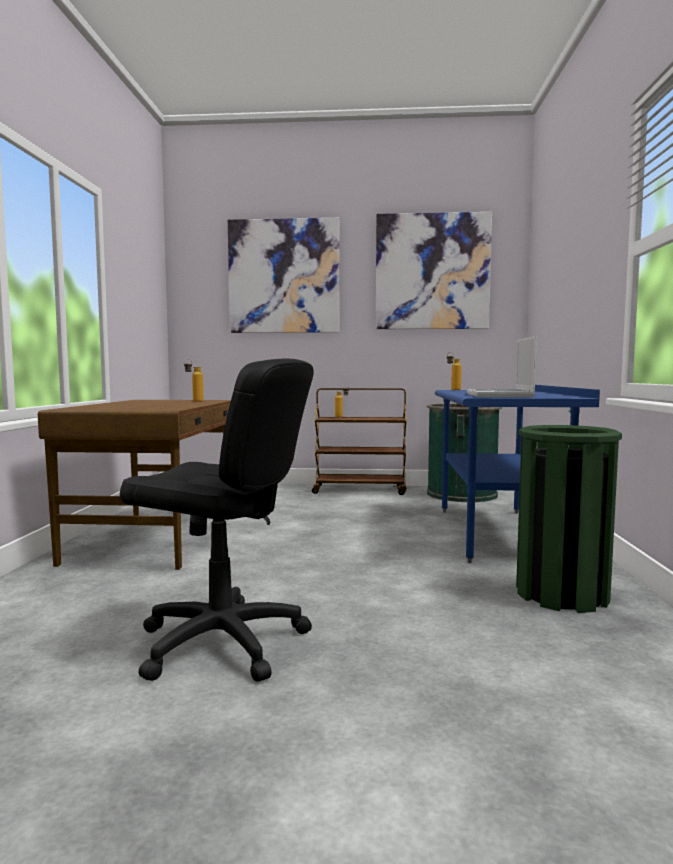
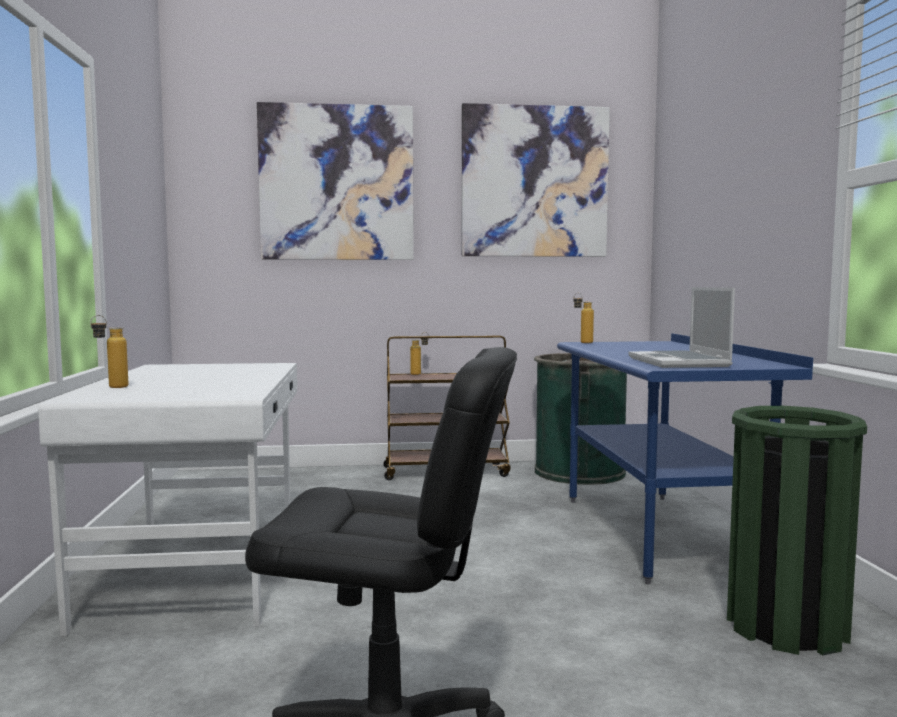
camera: 10 degrees left, 0 degrees up
(156, 538) = (199, 572): brown desk -> white desk
(194, 401) = (245, 369): bottle -> bottle (111, 387)

